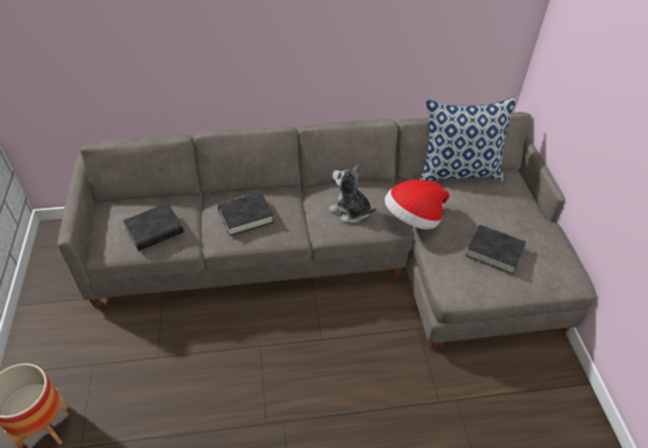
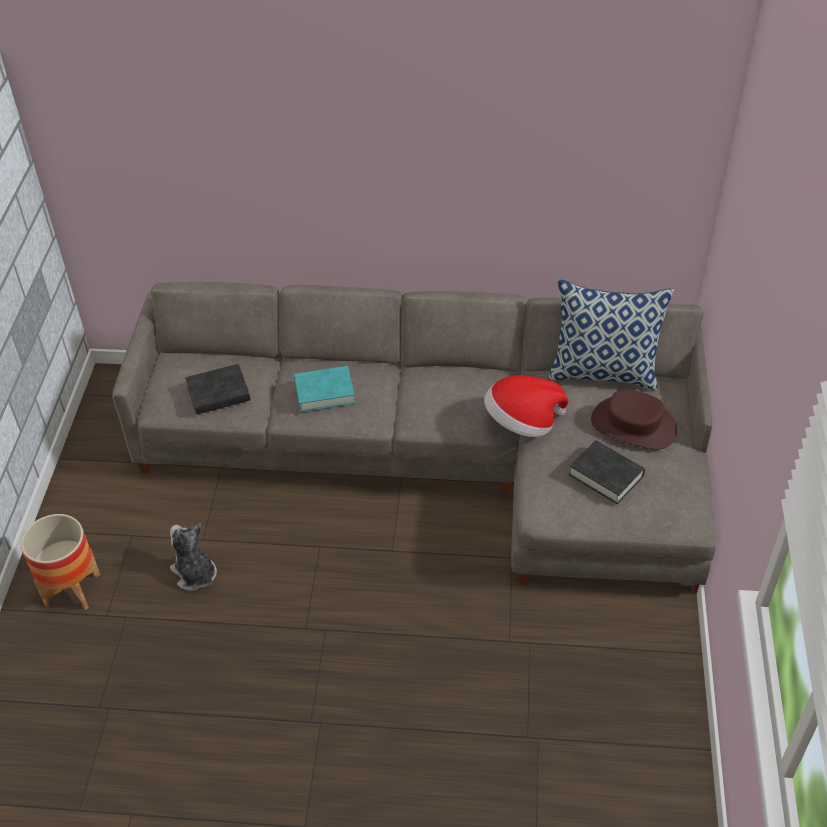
camera: 15 degrees right, 0 degrees up
(246, 217) = (324, 392): black book -> turquoise book
(350, 211) = (450, 403): plush toy -> plush toy (195, 574)
(498, 209) = (633, 425): none -> brown hat

